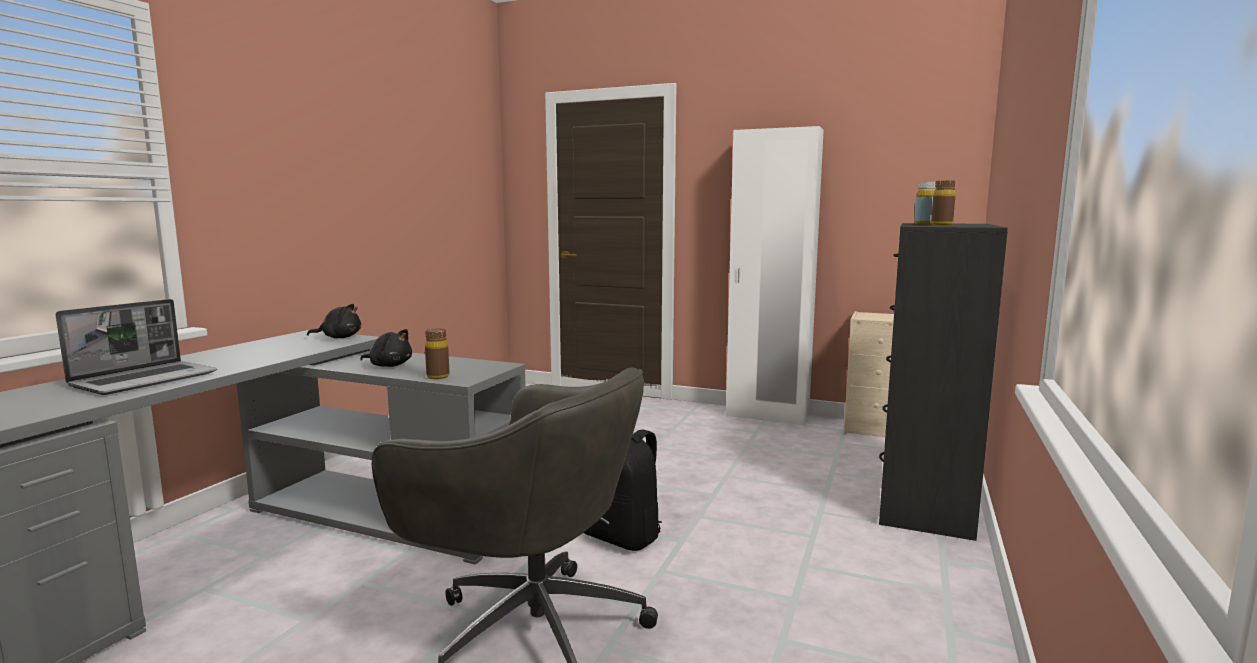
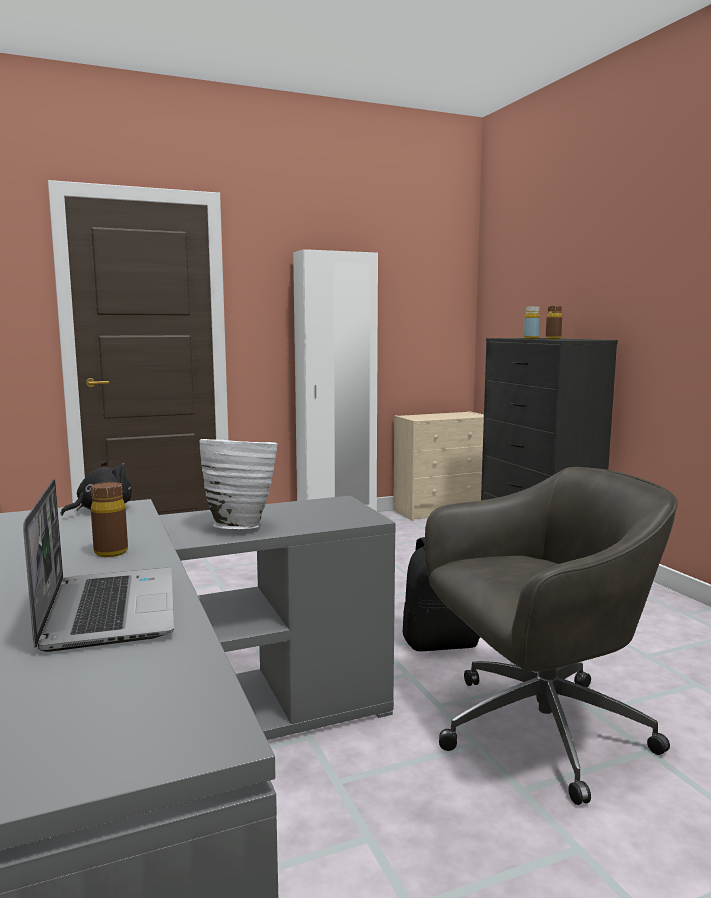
camera: 45 degrees left, 0 degrees up
(389, 365) = (240, 526): black plush toy -> white vase
(438, 376) = (335, 522): brown bottle -> brown bottle (111, 552)

